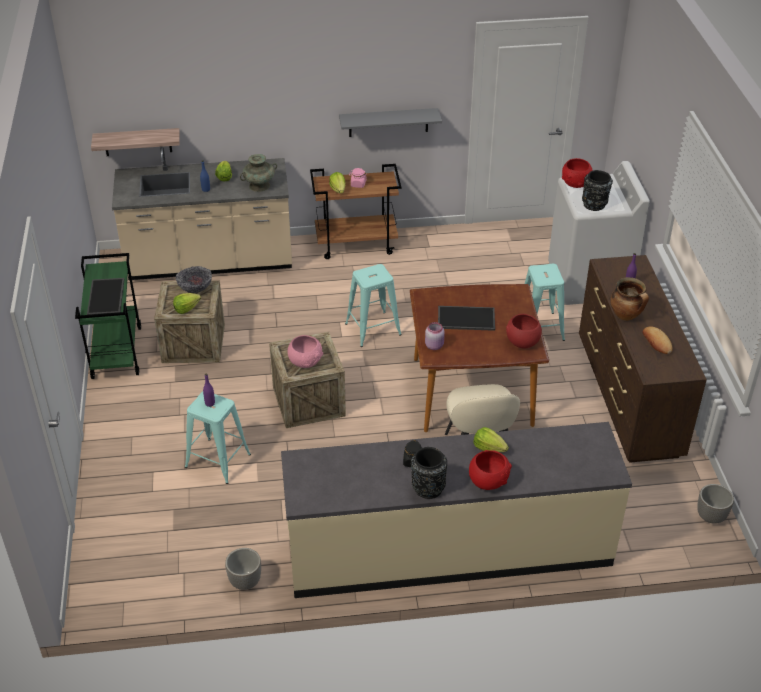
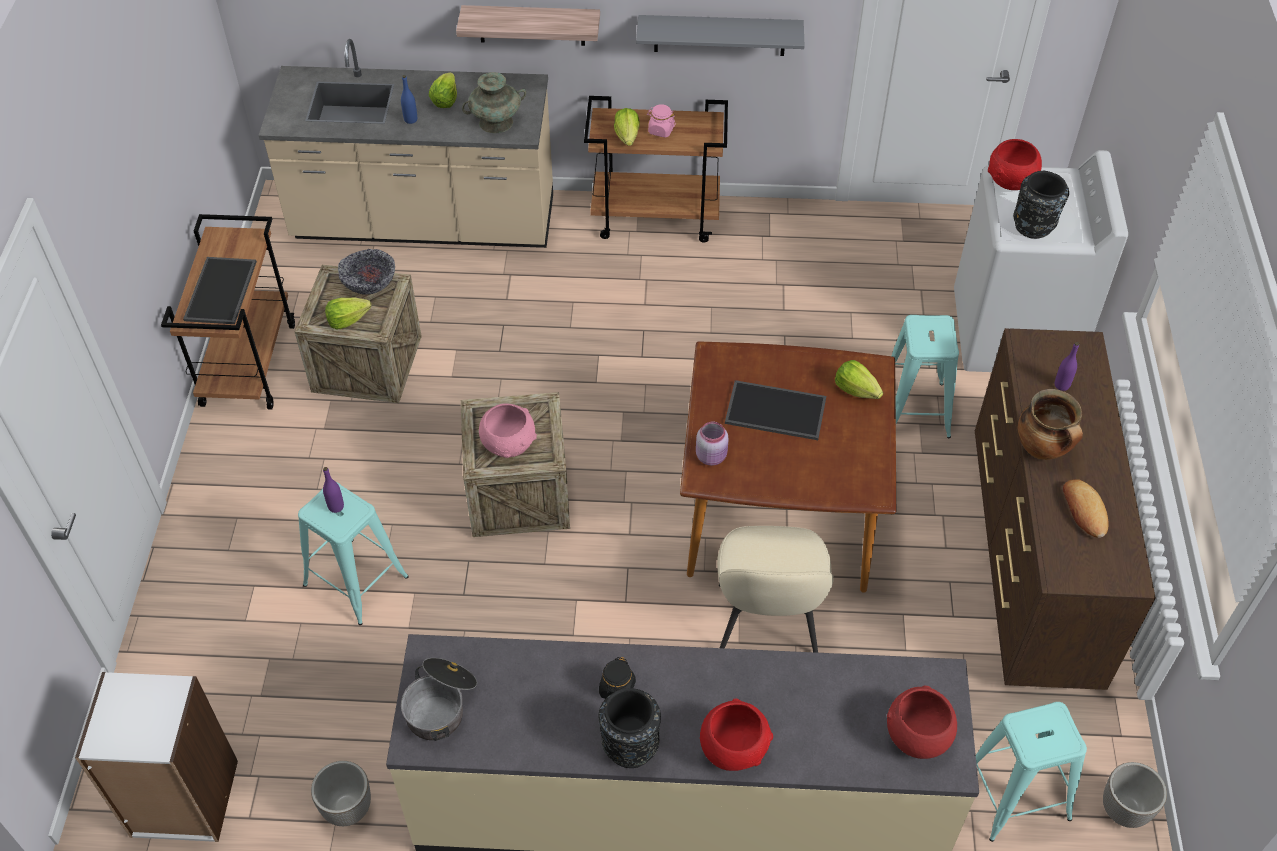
camera: 10 degrees right, 10 degrees up
(116, 352) = (248, 364): green cart -> brown cart
(137, 142) = (315, 28): shelf -> shelf (531, 25)
(139, 592) = (184, 800): none -> white bookcase
(311, 483) = (441, 705): none -> cooking pot
(373, 329) = (648, 375): turquoise stool -> turquoise stool (1015, 795)
(489, 448) = (750, 682): lettuce -> lettuce (856, 390)
(522, 341) = (858, 468): red bowl -> red bowl (916, 735)

